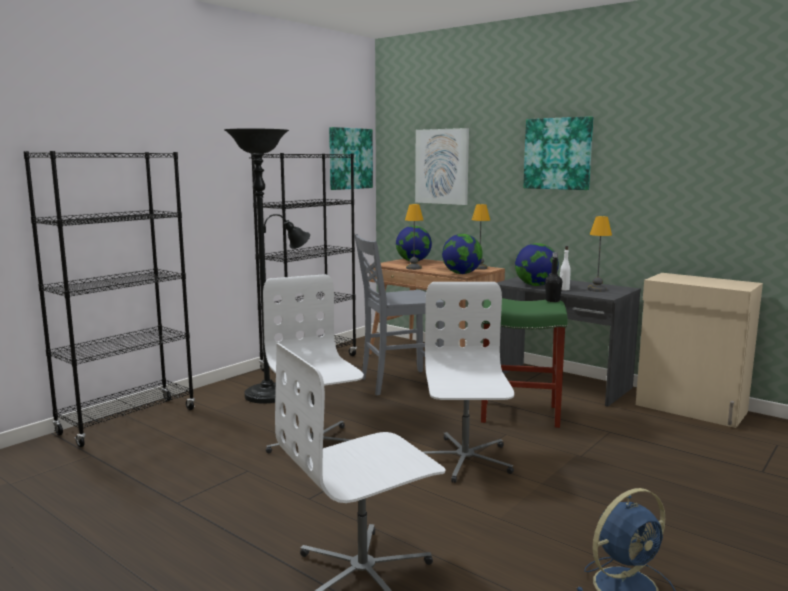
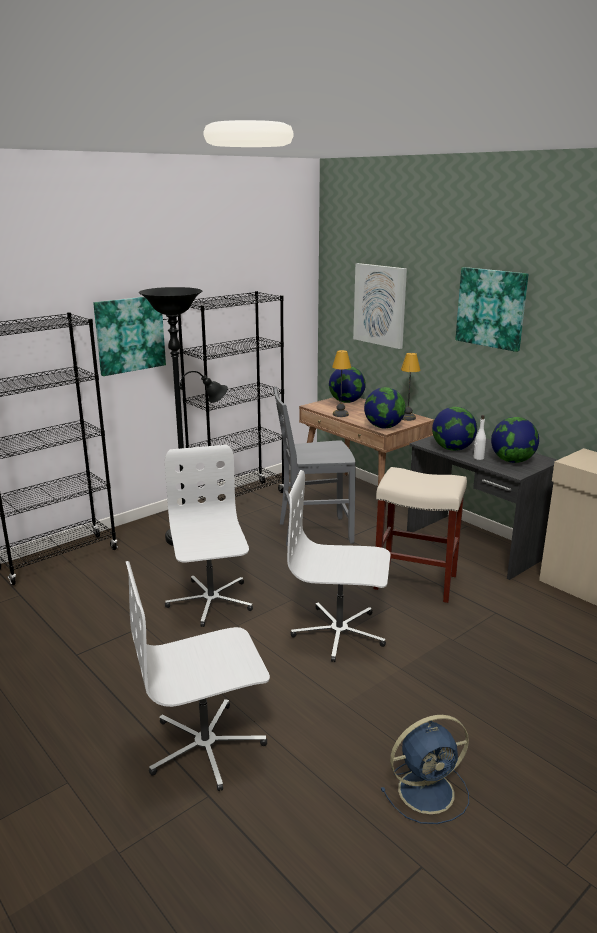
camera: 10 degrees right, 10 degrees up
(350, 158) = (288, 291): picture -> picture (129, 334)
(464, 460) = (339, 633): white office chair -> white office chair turned 90 degrees counterclockwise
(518, 414) = (414, 582): green stool -> beige stool
(552, 300) = (452, 479): black bottle -> none
(596, 290) = (512, 461): table lamp -> globe

